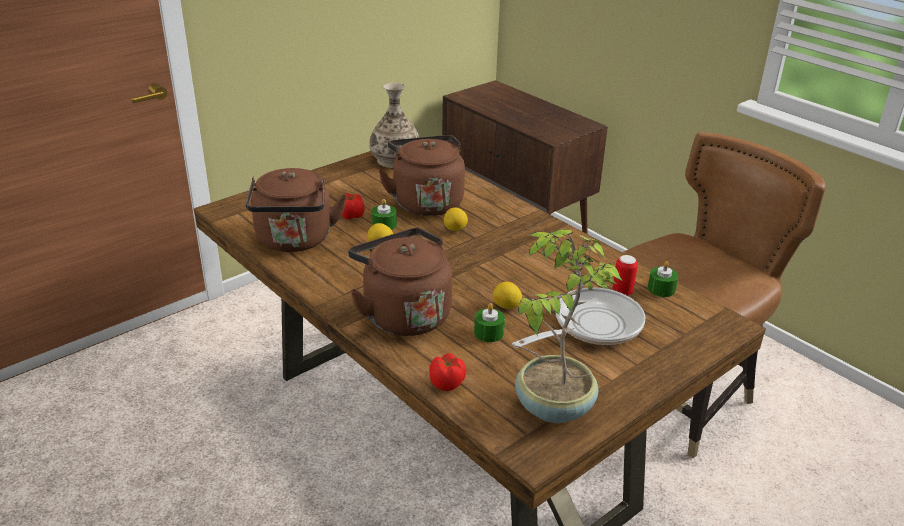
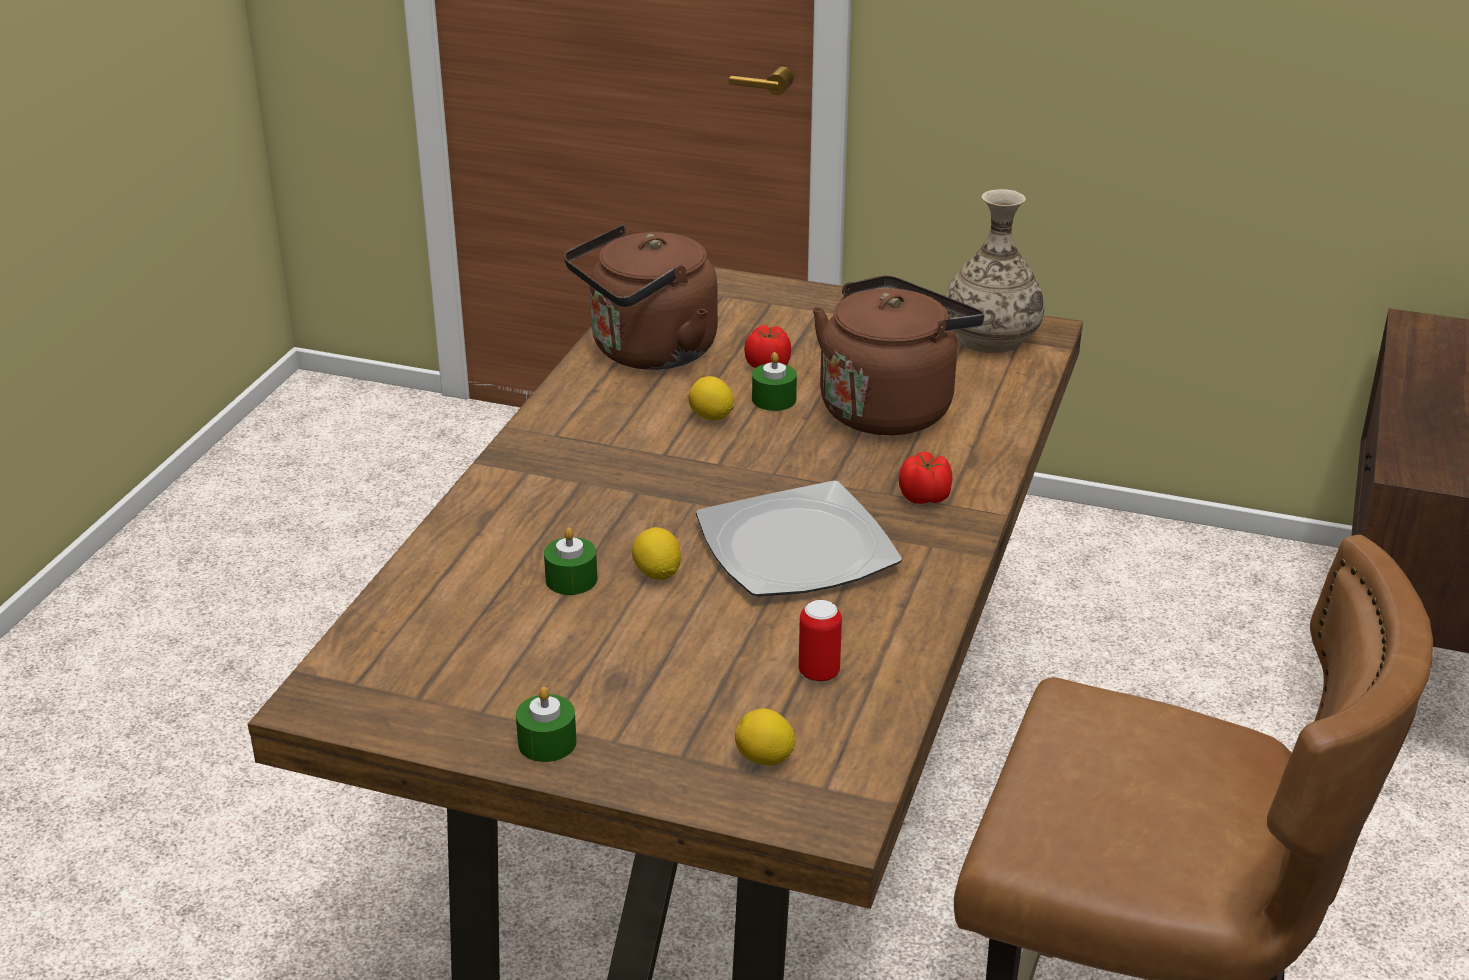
camera: 60 degrees right, 0 degrees up
(403, 314) = (550, 496): brown kettle -> none
(447, 383) = (418, 584): tomato -> tomato (925, 497)
(455, 229) = (835, 460): lemon -> lemon (764, 759)
(520, 263) = (799, 548): none -> plate
(551, 407) = (434, 688): potted plant -> none
(591, 326) = (681, 667): frying pan -> none
(661, 289) = (877, 713): green candle -> green candle (547, 742)

